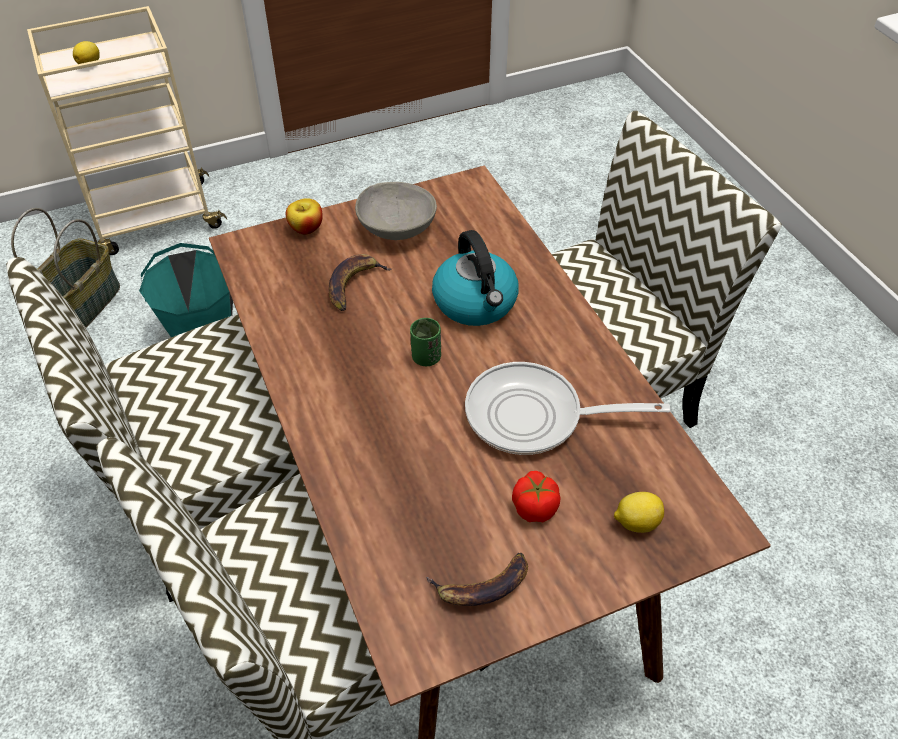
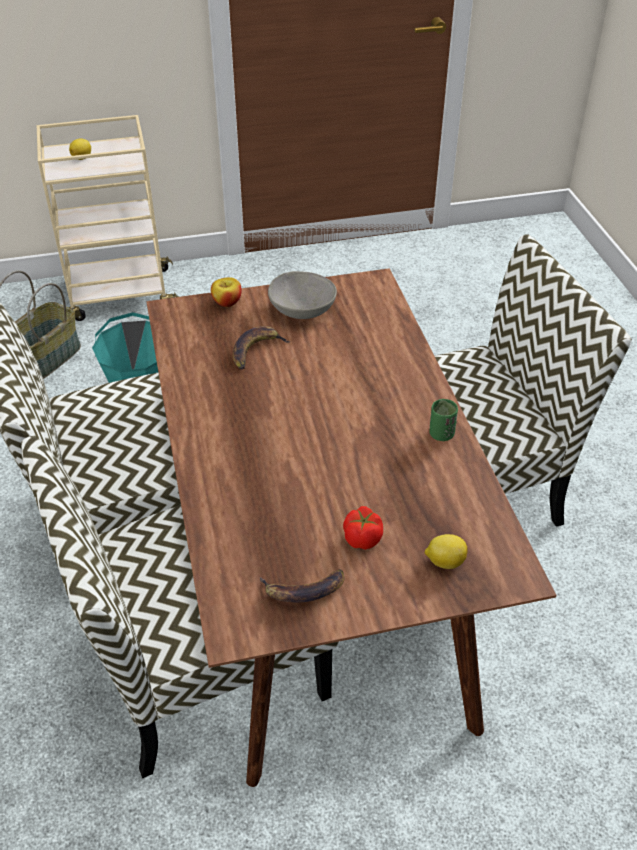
camera: 10 degrees right, 5 degrees down
(426, 357) = (301, 413): green cup -> green cup (441, 434)
(476, 303) = (354, 376): kettle -> none
(534, 416) = (380, 470): frying pan -> none

